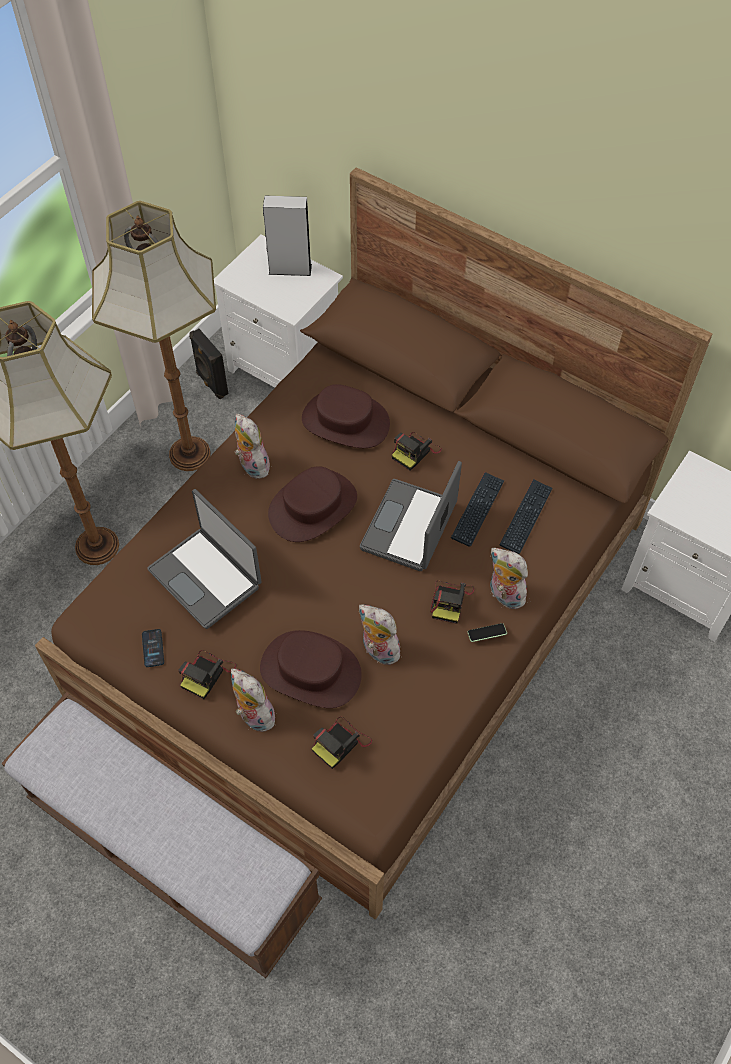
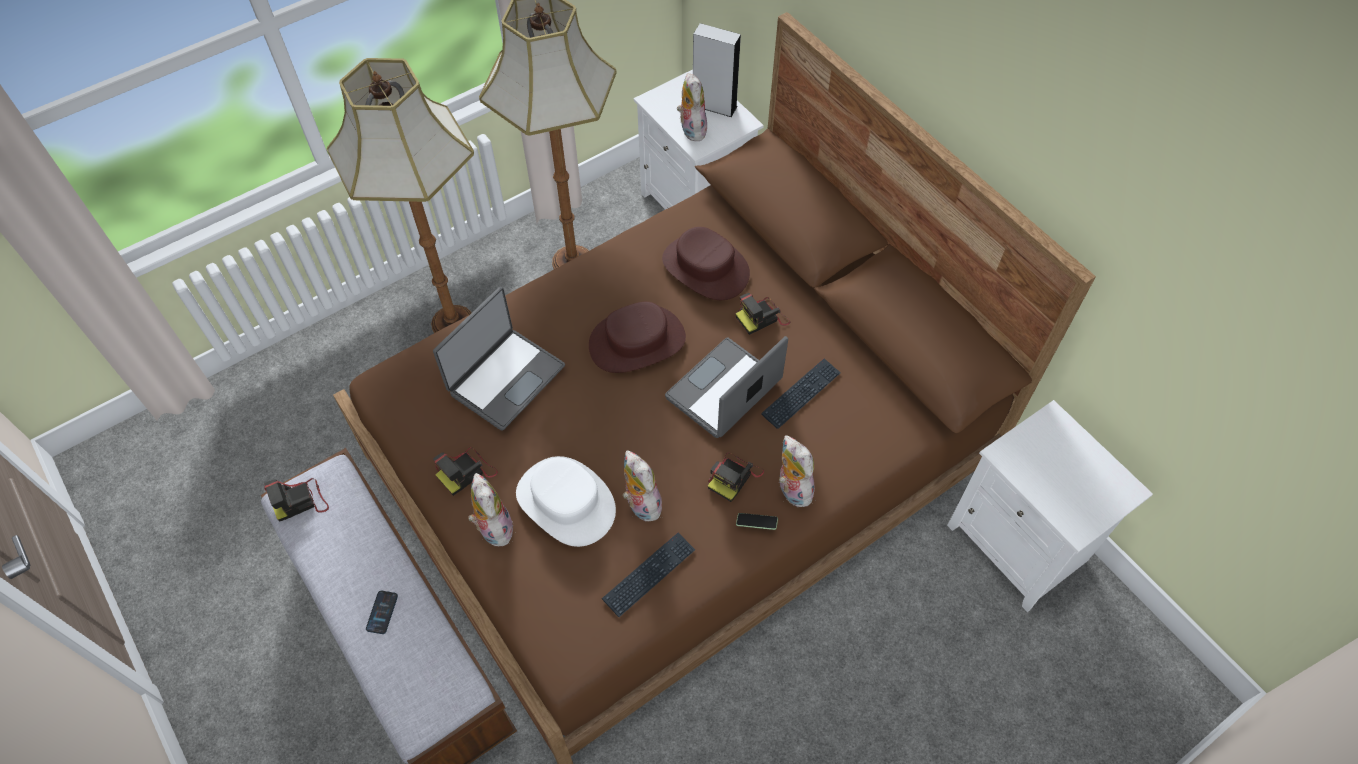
camera: 20 degrees right, 0 degrees up
(153, 648) = (428, 431): phone -> phone (382, 612)
(206, 577) = (505, 378): laptop -> laptop turned 120 degrees counterclockwise
(211, 384) = (620, 202): black speaker -> none
(251, 465) = (596, 284): plush toy -> plush toy (691, 129)
(311, 671) = (566, 502): brown hat -> white hat
(341, 743) = (564, 583): camera -> camera (301, 502)
(526, 517) = (848, 416): keyboard -> keyboard (649, 575)

